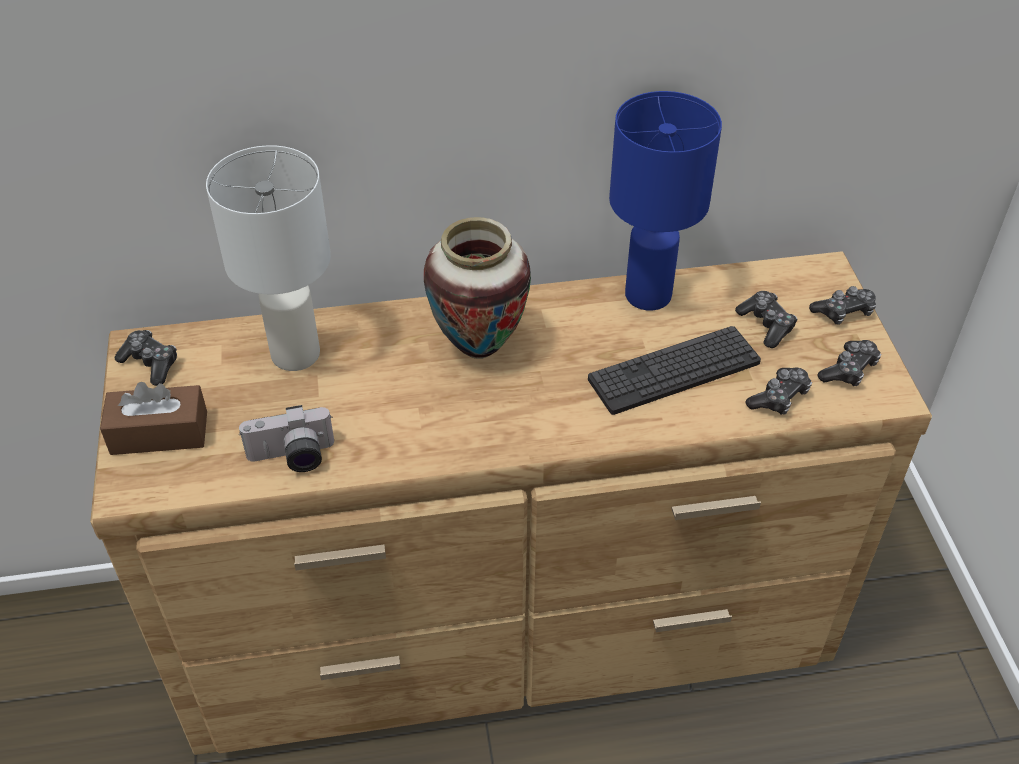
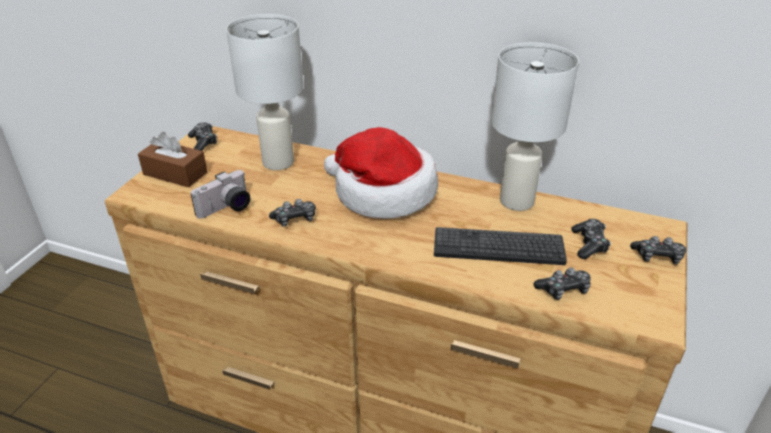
camera: 30 degrees right, 10 degrees down
(292, 458) = (227, 209): camera -> camera turned 60 degrees counterclockwise
(478, 347) = (382, 192): vase -> hat
(647, 296) = (515, 201): blue table lamp -> white table lamp
(849, 370) = (634, 293): game controller -> game controller (295, 219)

